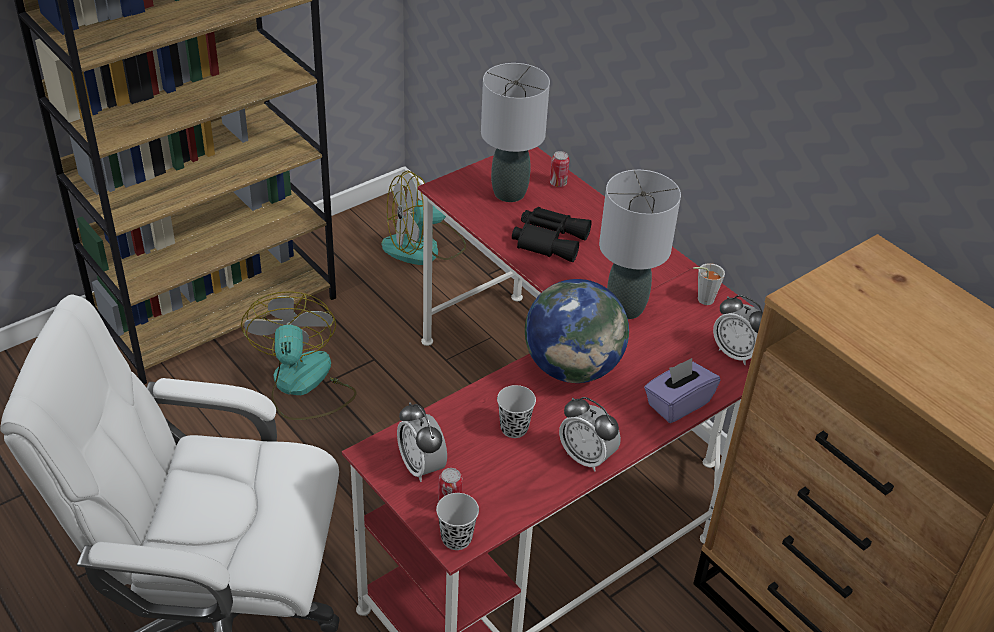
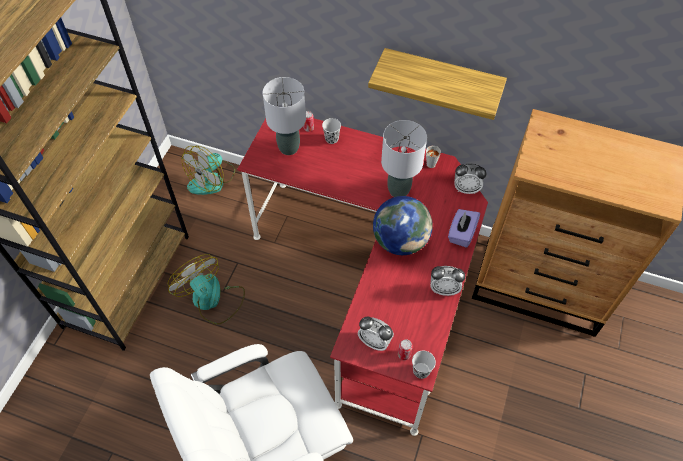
camera: 30 degrees left, 15 degrees up
(514, 428) = (400, 293): black cup -> black cup (331, 139)
(549, 239) = (331, 167): black binoculars -> none
(755, 144) = (441, 79): none -> shelf

